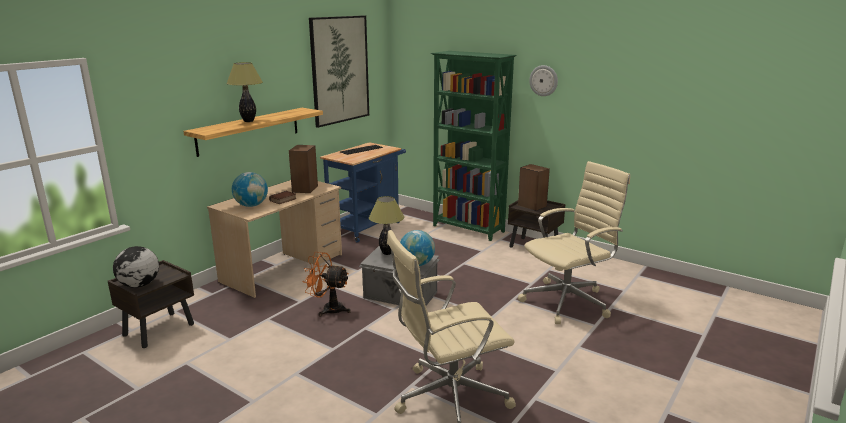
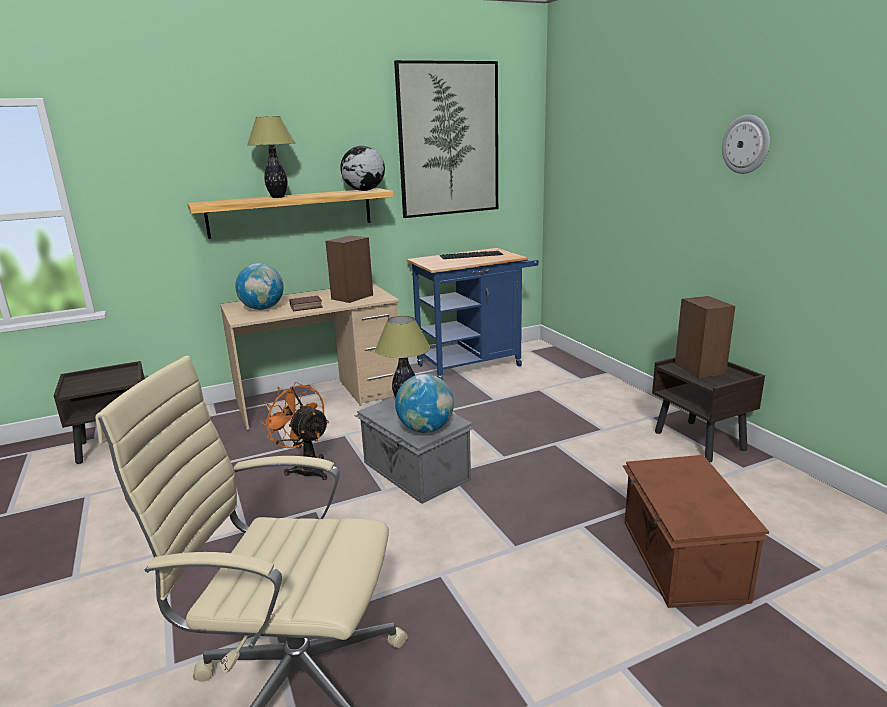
camera: 30 degrees right, 0 degrees up
(139, 285) = (79, 385): globe -> globe (363, 190)
(468, 229) = (612, 392): green bookcase -> none
(568, 301) = (680, 560): beige office chair -> brown storage box

